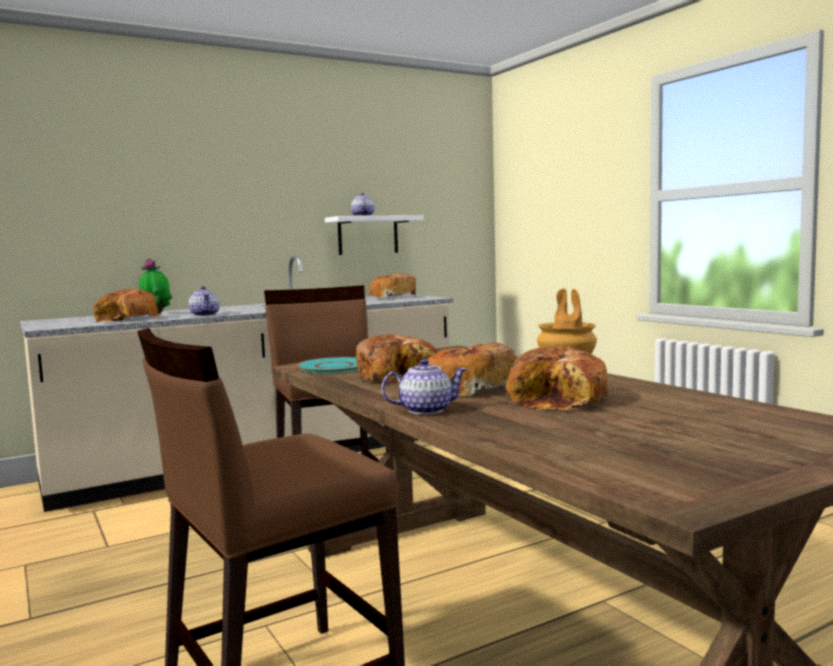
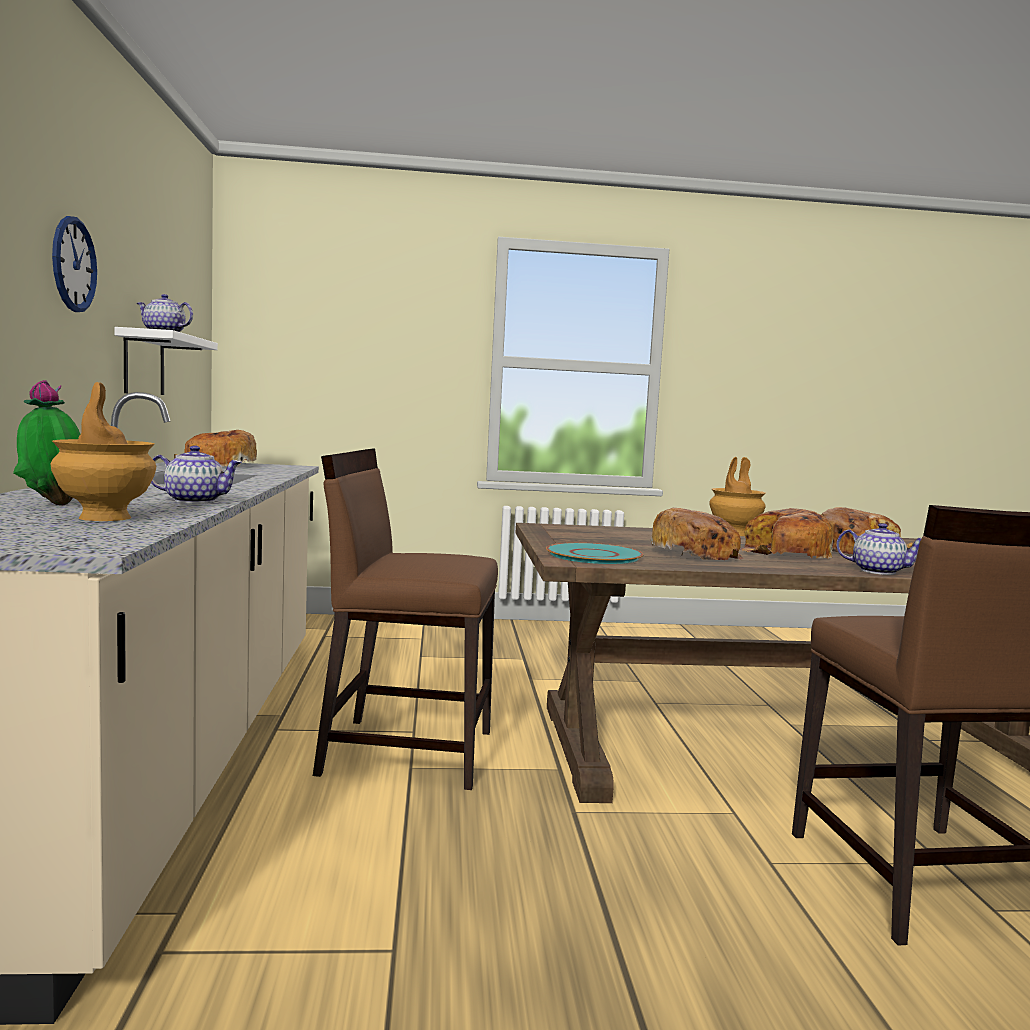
camera: 65 degrees left, 0 degrees up
(126, 319) = (104, 517): bread -> brown vase
(273, 191) = (73, 264): none -> wall clock
(425, 410) = (877, 571): teapot -> teapot turned 105 degrees clockwise

